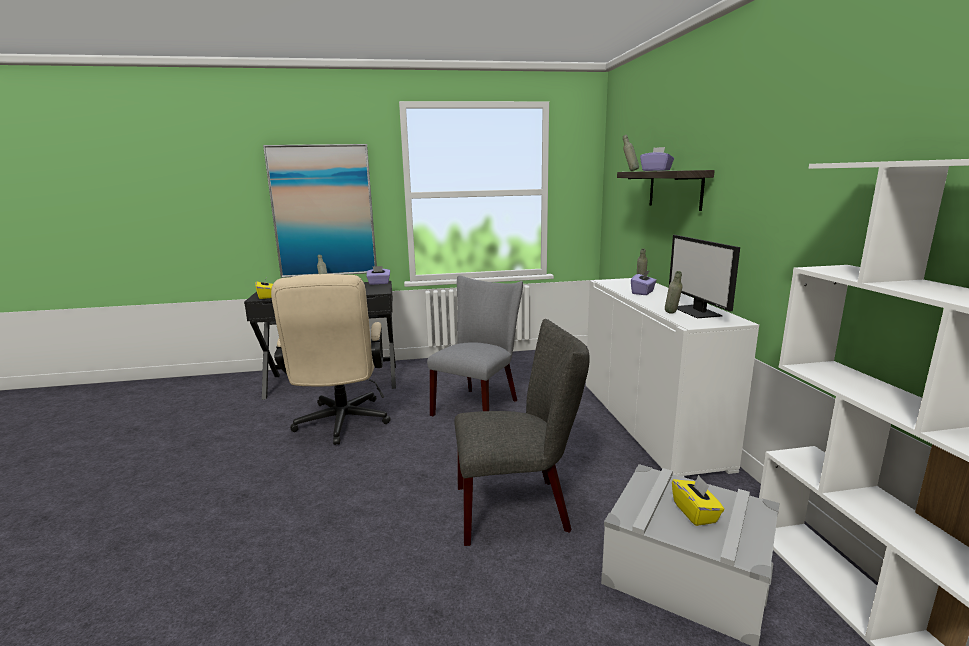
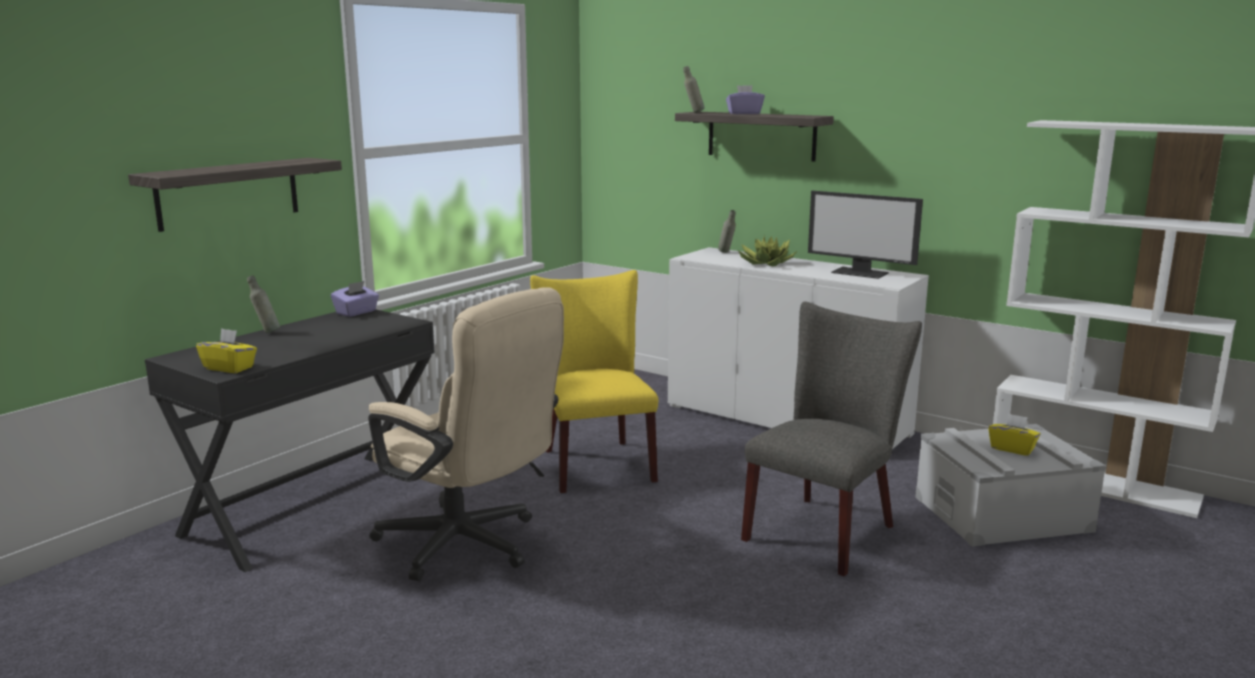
camera: 45 degrees left, 0 degrees up
(323, 211) = (228, 193): picture -> shelf
(479, 405) = (594, 462): grey chair -> yellow chair
(643, 292) = (764, 263): purple tissue box -> potted plant
(672, 314) = (850, 278): grey bottle -> none

